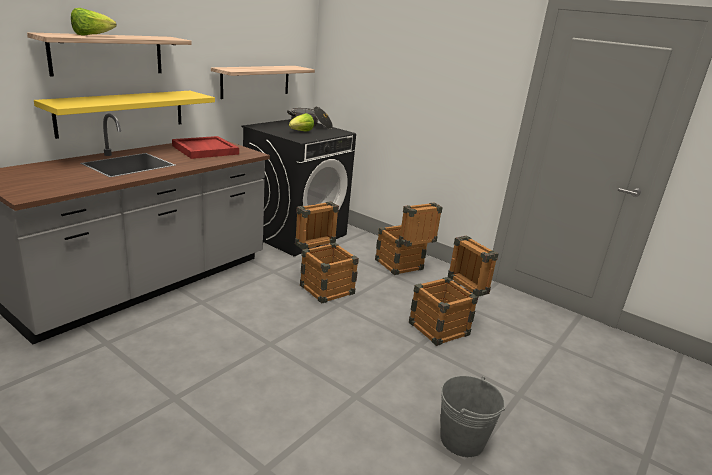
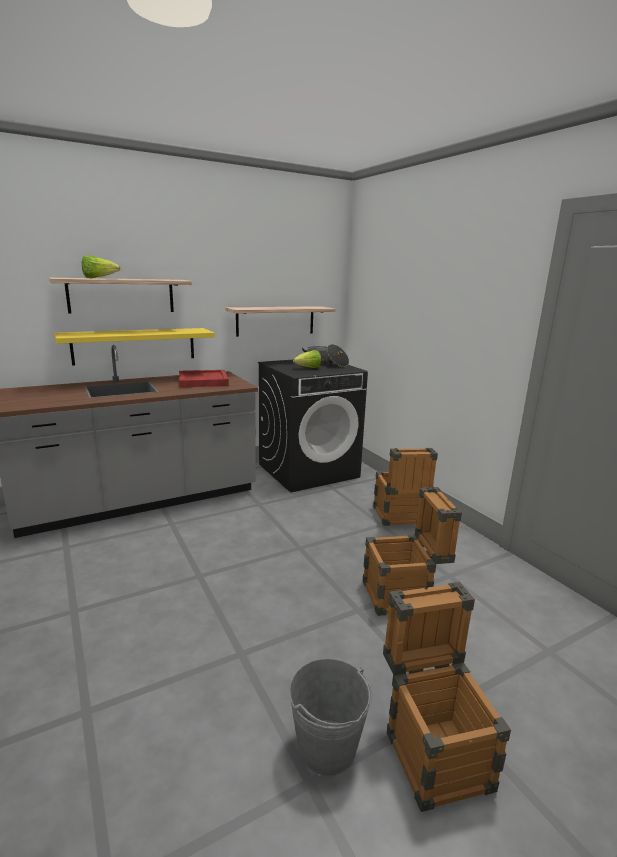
camera: 25 degrees right, 5 degrees down
(323, 286) = (297, 526): crate -> crate (432, 747)

